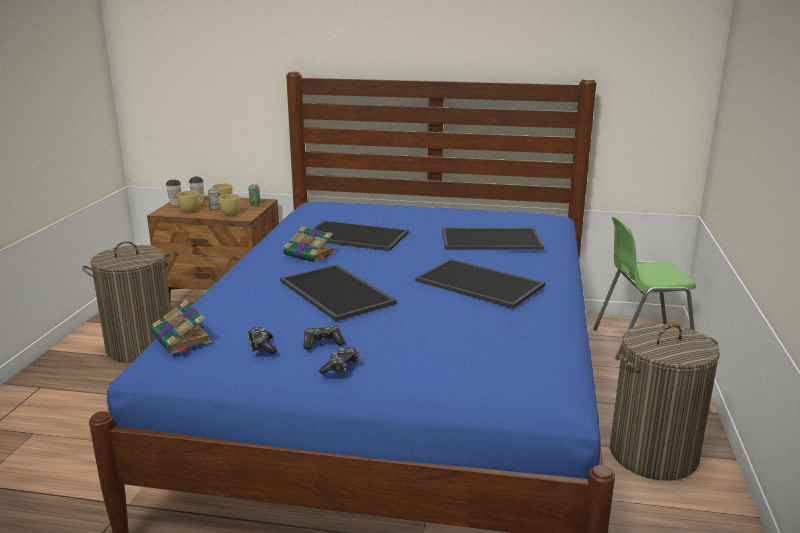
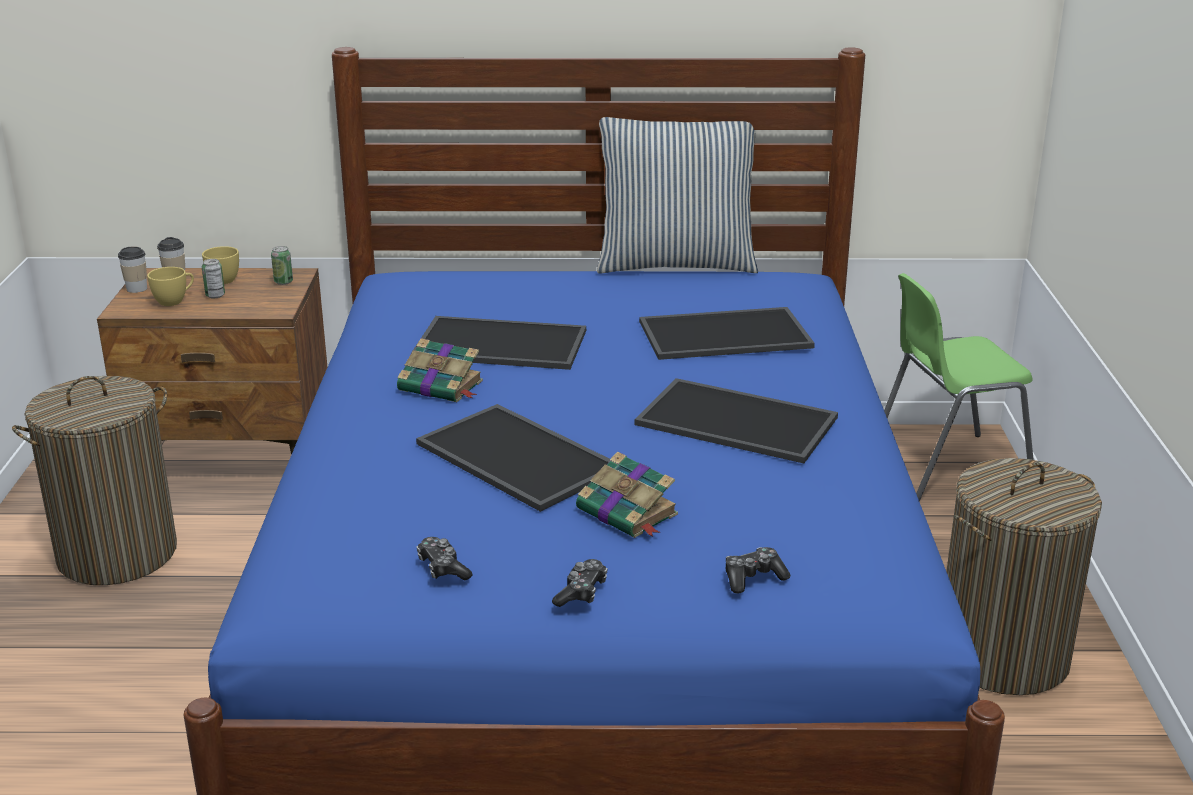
camera: 10 degrees left, 5 degrees up
(182, 339) = (306, 567): book -> book (628, 513)
(228, 213) = (244, 304): yellow cup -> none
(322, 343) = (535, 552): game controller -> game controller (753, 578)
(477, 205) = (676, 264): none -> pillow

